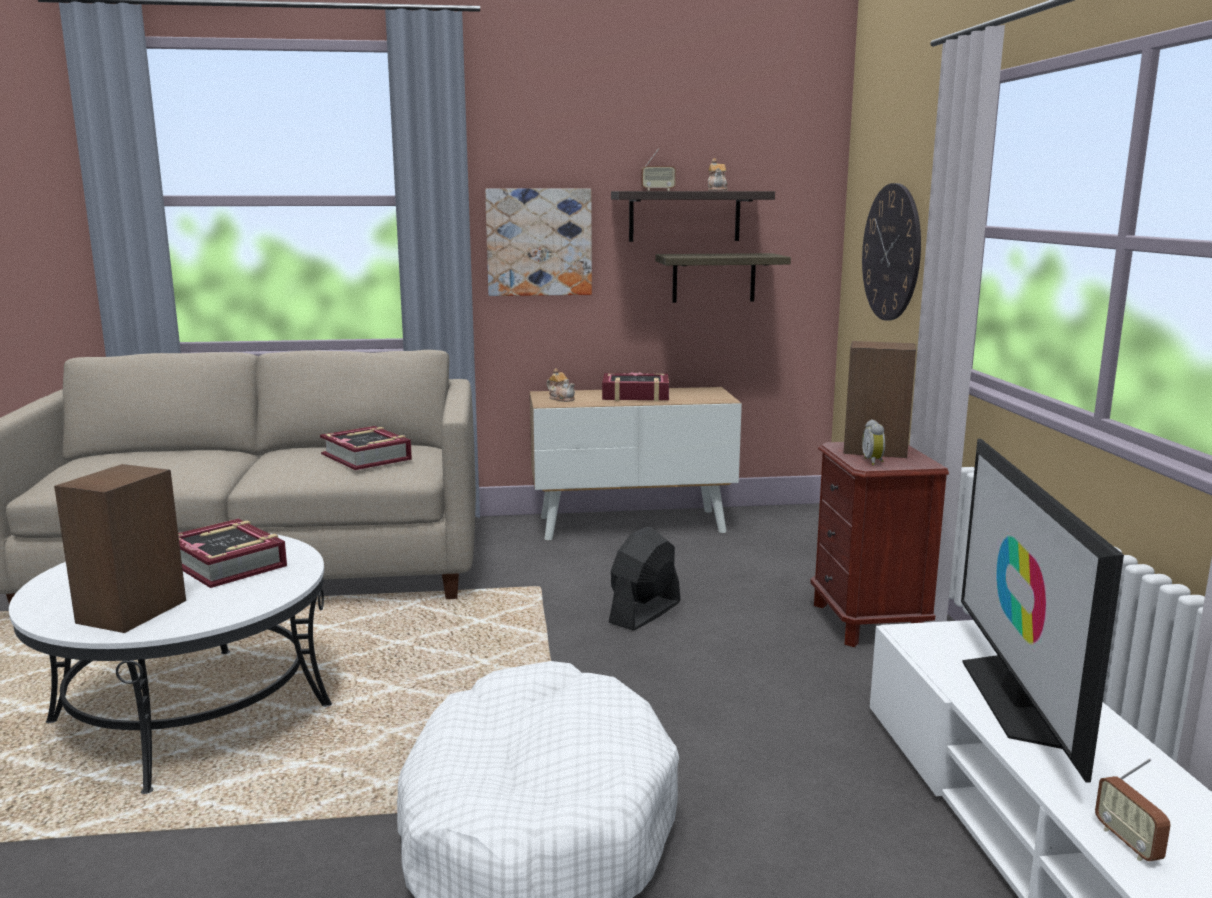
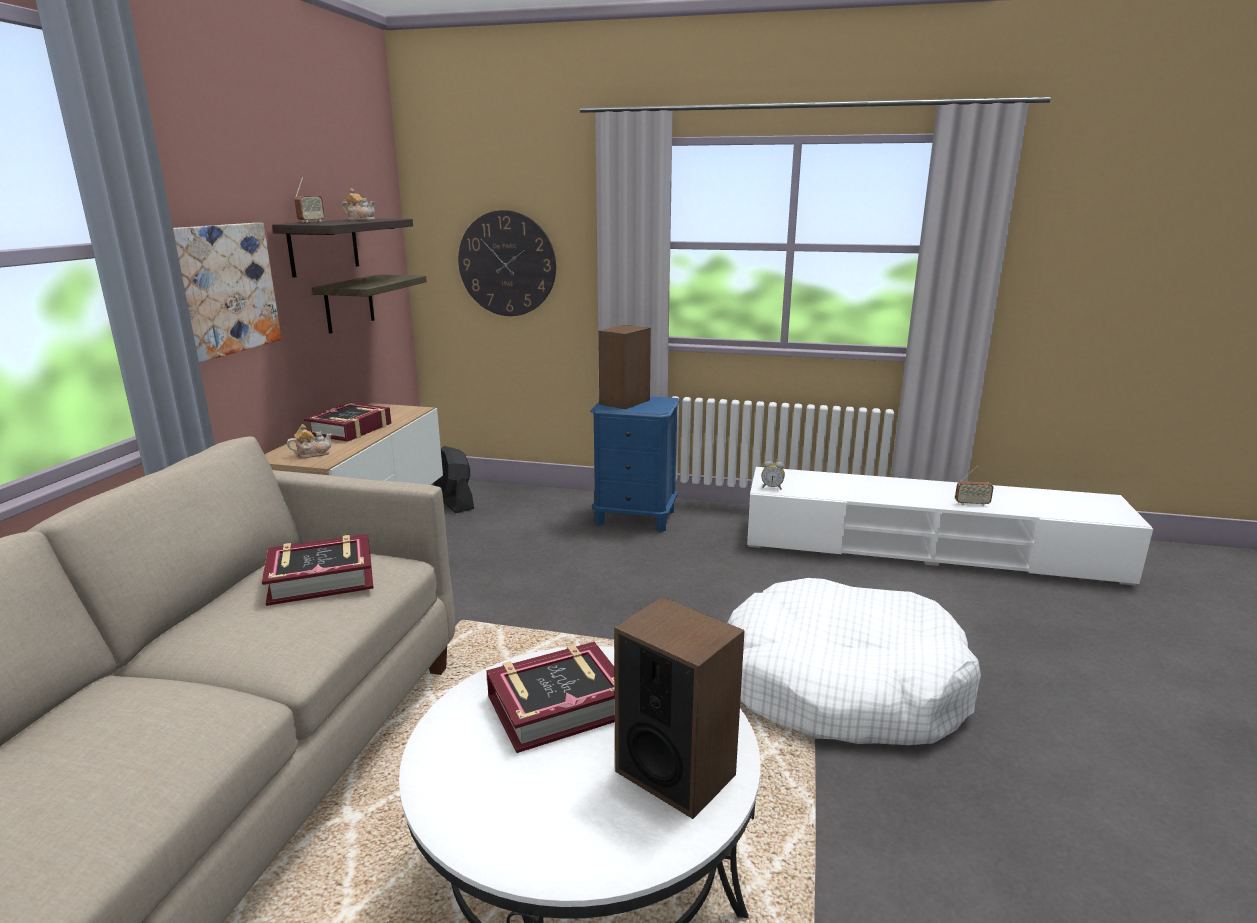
camera: 70 degrees left, 5 degrees up
(644, 612) = (557, 584): black fan -> black fan (454, 502)
(867, 622) = (635, 517): brown nightstand -> blue nightstand
(874, 462) = (651, 407): alarm clock -> alarm clock (772, 487)
(1017, 699) = (848, 488): television -> none

